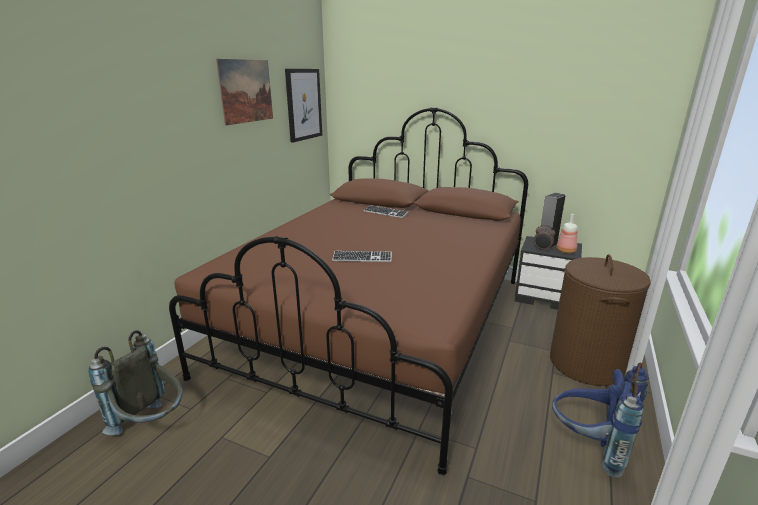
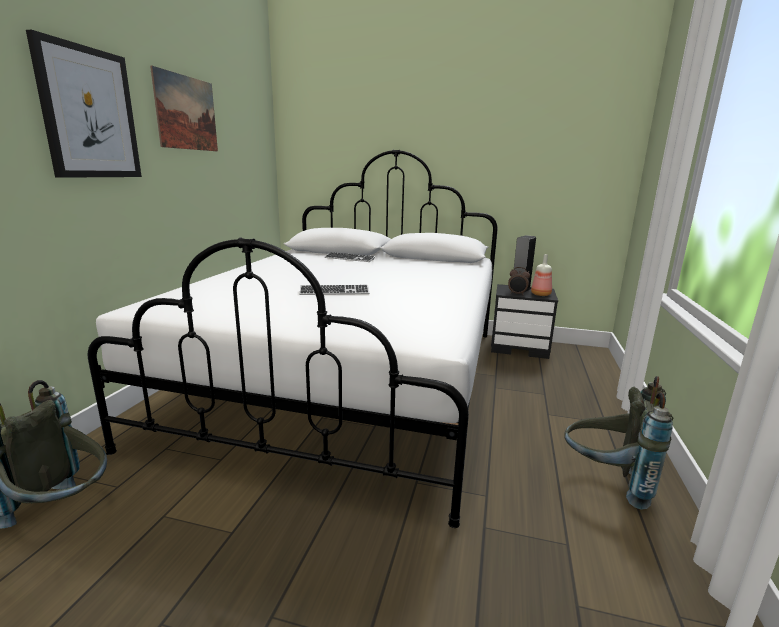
camera: 10 degrees left, 5 degrees down
(303, 104) = (251, 144): picture -> picture (89, 113)
(381, 323) = (351, 379): brown bed -> white bed
(586, 364) = (579, 403): brown laundry basket -> none
(588, 446) = (606, 481): blue backpack -> grey backpack

